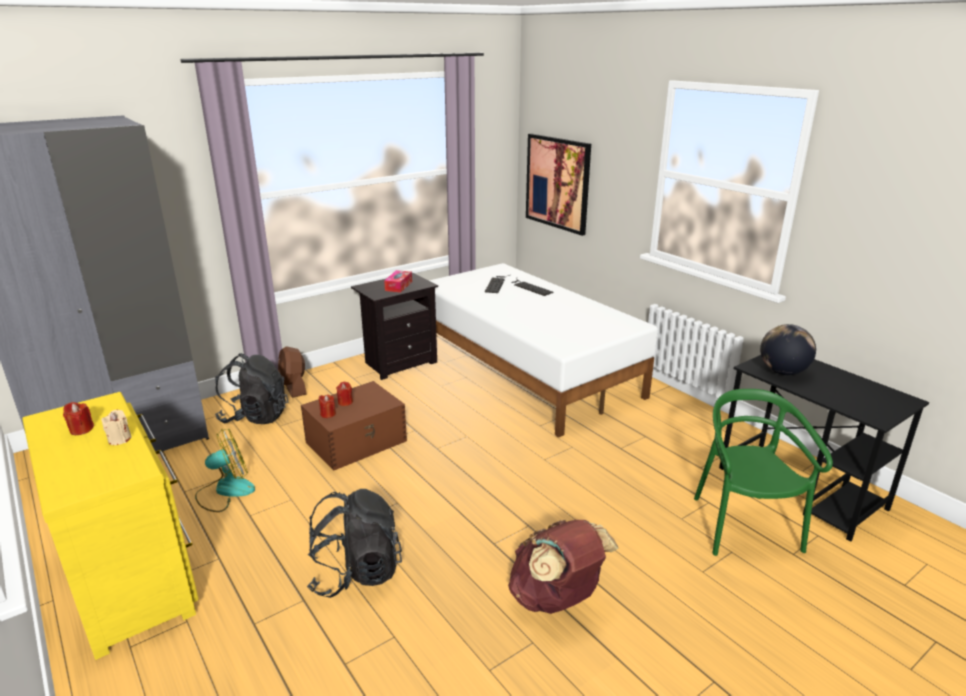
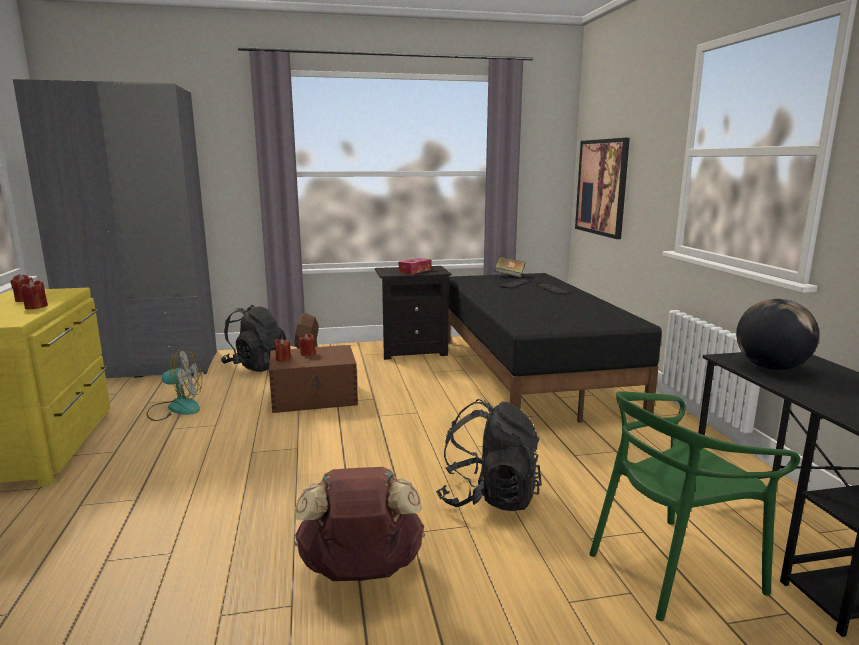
camera: 25 degrees right, 10 degrees down
(119, 439) = (36, 307): beige candle -> red candle
(356, 572) = (201, 491): black backpack -> black backpack (489, 497)
(476, 272) = (509, 275): none -> book
(525, 369) = (530, 373): white bed -> black bed
(743, 526) = (672, 569): green chair -> green chair turned 135 degrees counterclockwise

